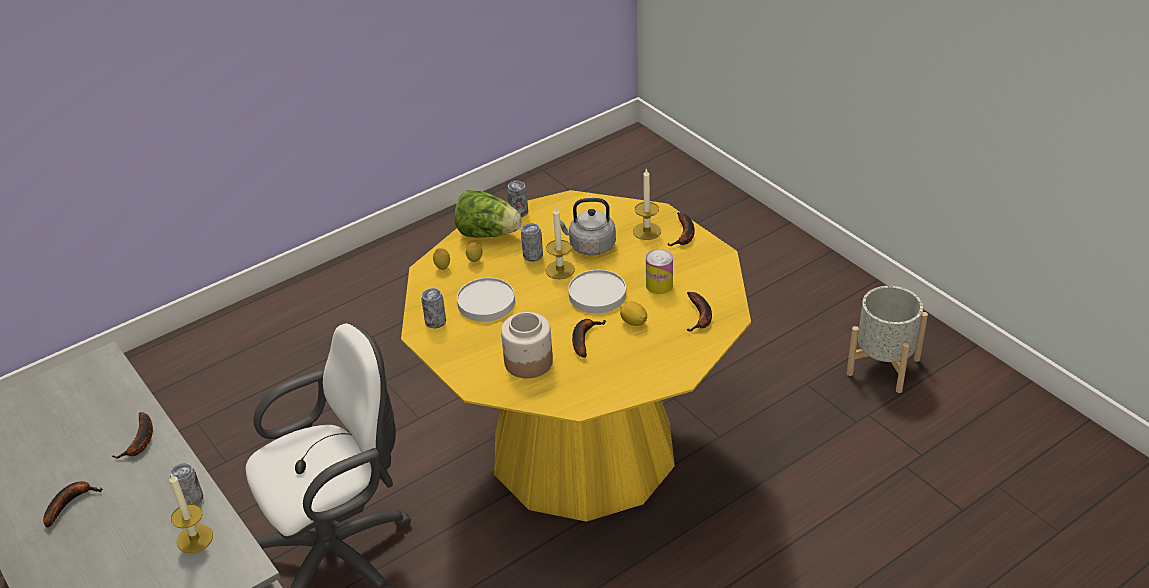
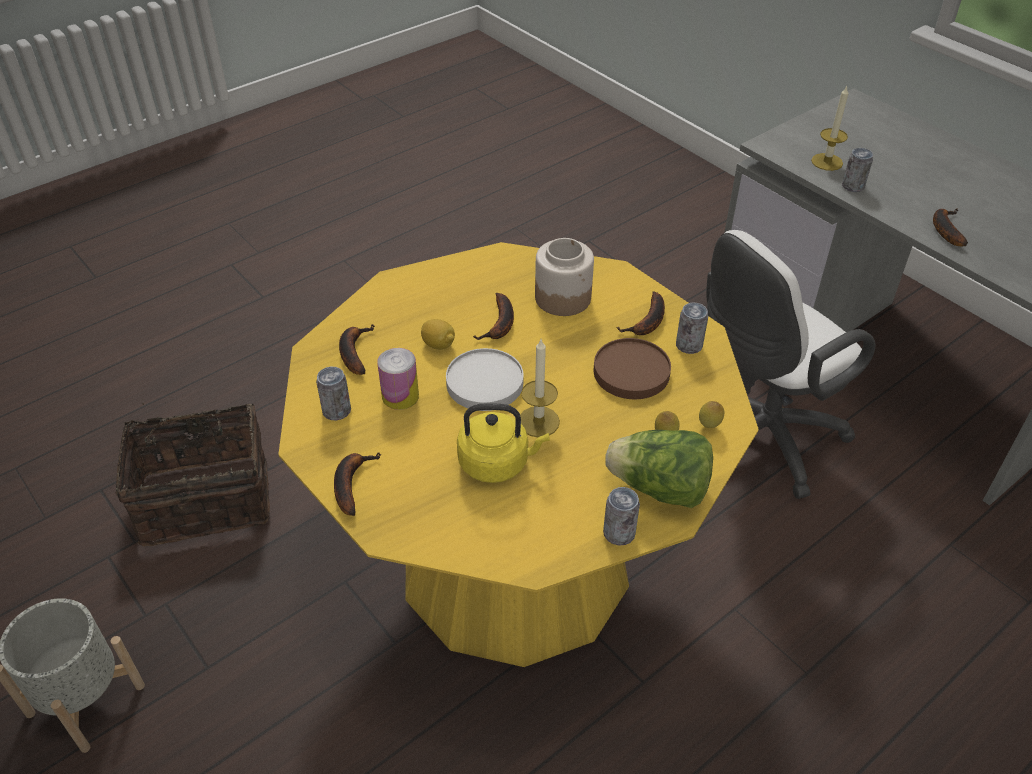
camera: 175 degrees right, 5 degrees up
(70, 503) = (962, 183): banana -> banana (647, 322)
(486, 302) = (631, 372): white plate -> brown plate
(533, 256) = (581, 445): can -> can (336, 411)
(589, 246) = (497, 463): grey kettle -> yellow kettle
(647, 231) = (408, 491): candle -> none
(861, 503) = (205, 497): none -> basket

